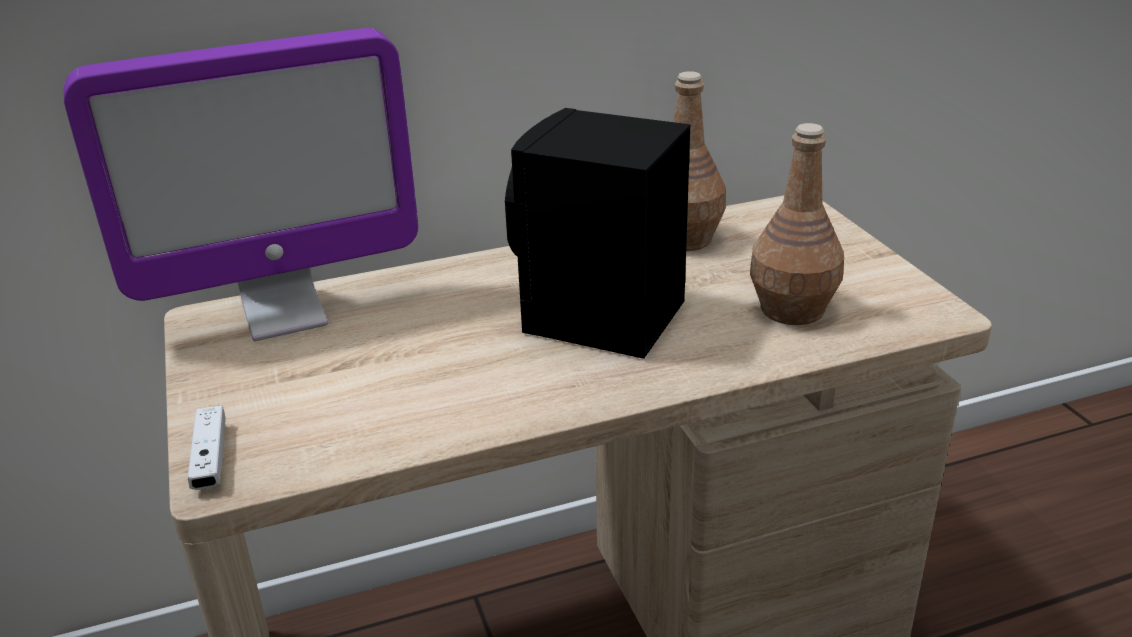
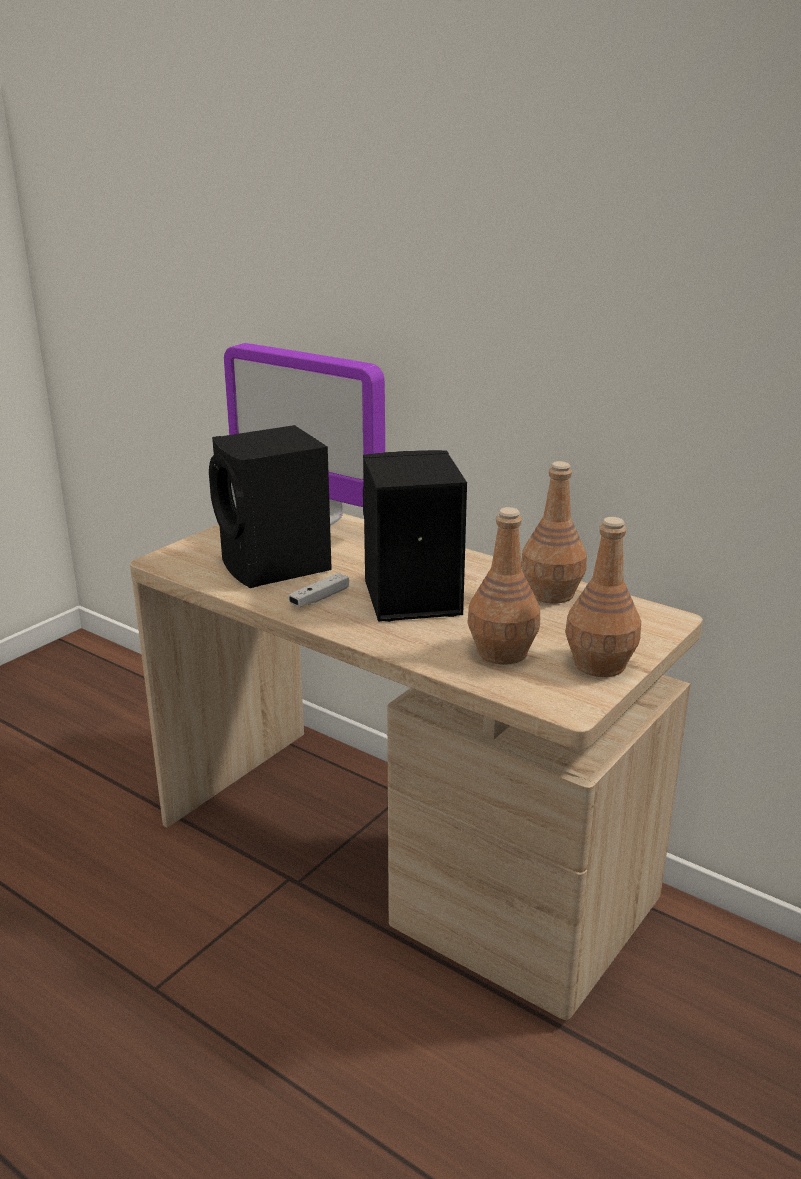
camera: 55 degrees right, 5 degrees down
(210, 459) = (175, 552): white game controller -> white game controller (319, 598)
(389, 384) = (276, 567): none -> black speaker
(862, 269) = (598, 664): none -> brown bottle

